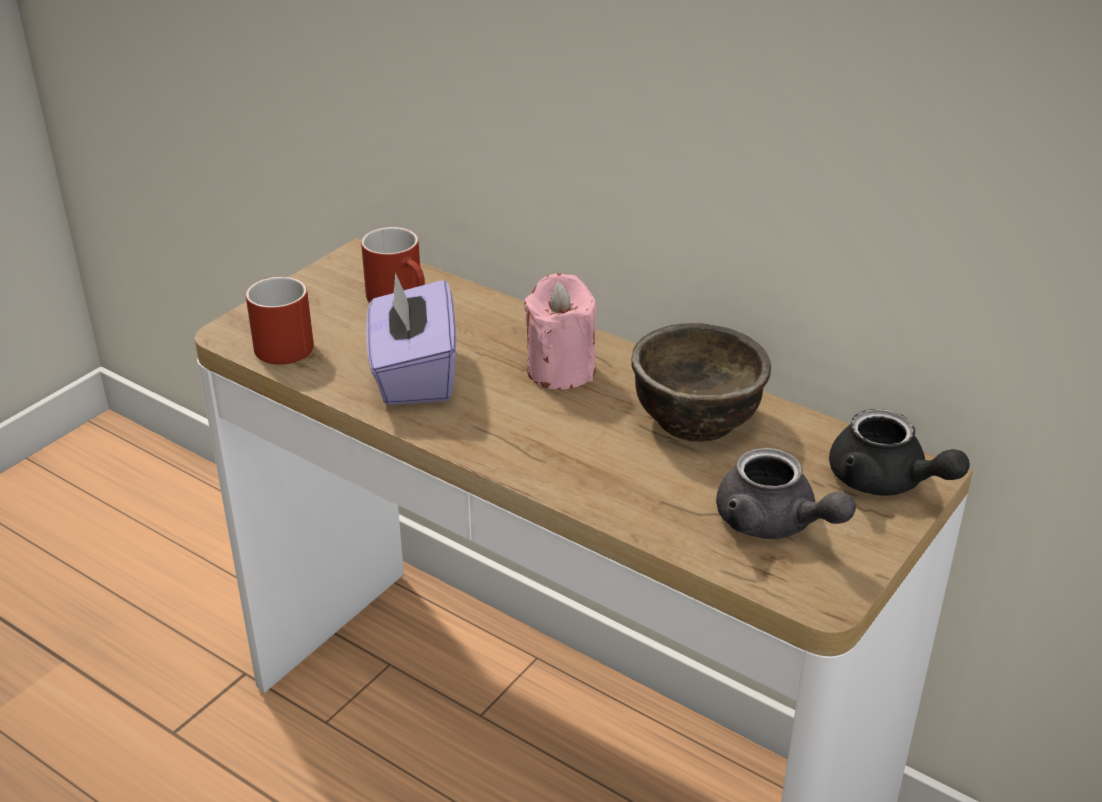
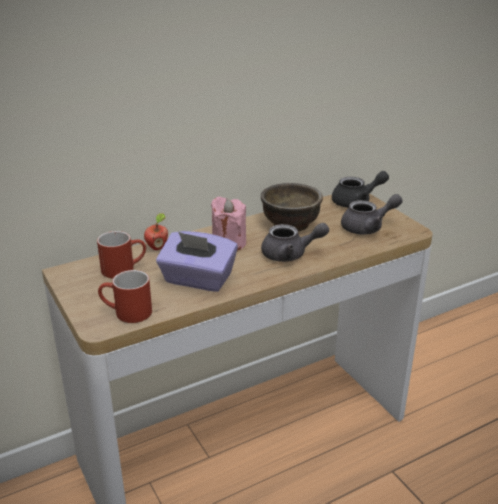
camera: 65 degrees left, 5 degrees down
(489, 306) = (157, 247): none -> apple
(572, 449) = (290, 254): none -> grey teapot

